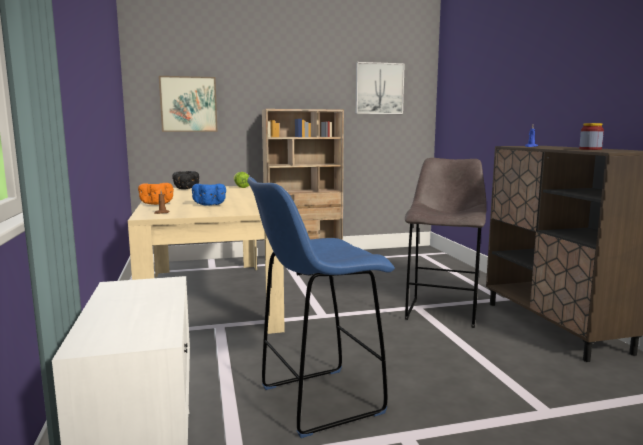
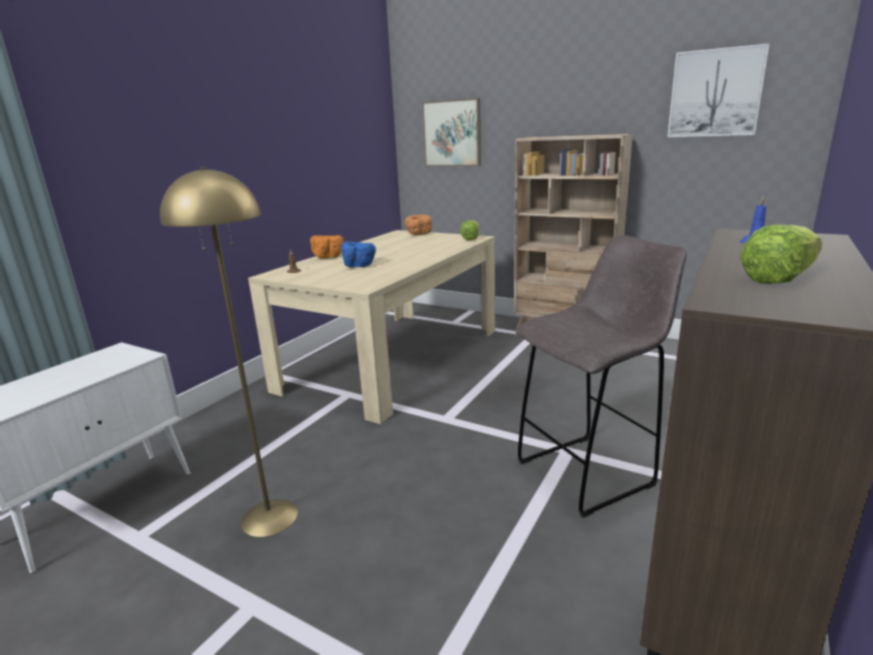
camera: 45 degrees right, 10 degrees up
(185, 188) = (419, 234): black bowl -> orange bowl
(317, 401) = (269, 516): blue stool -> yellow floor lamp
(590, 149) = (778, 278): jar -> lettuce

